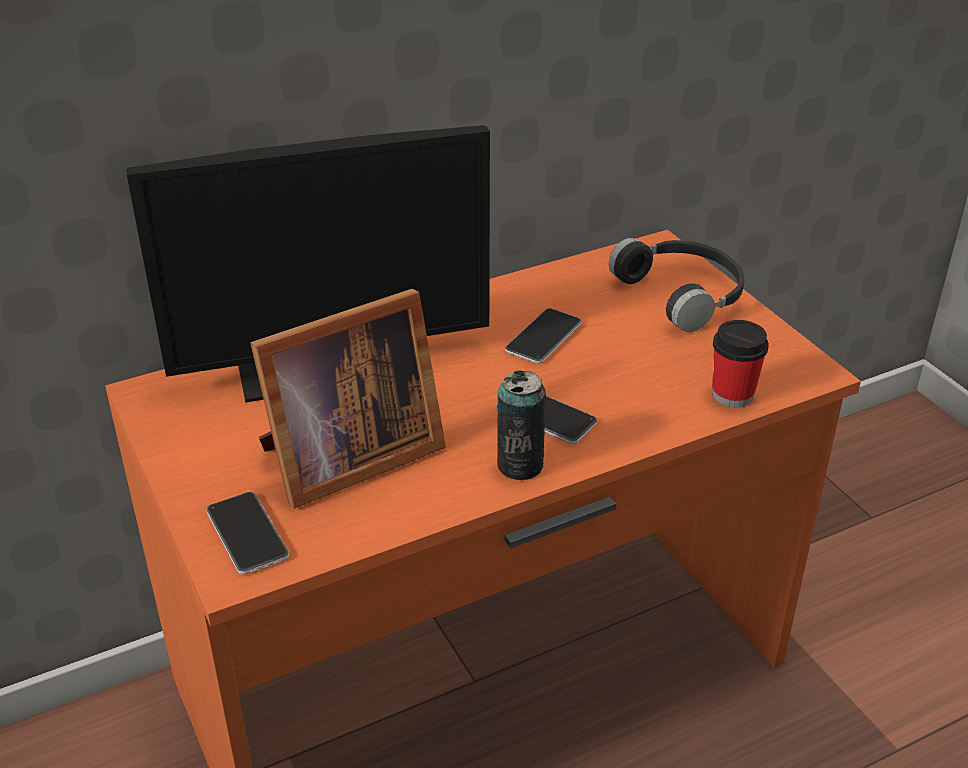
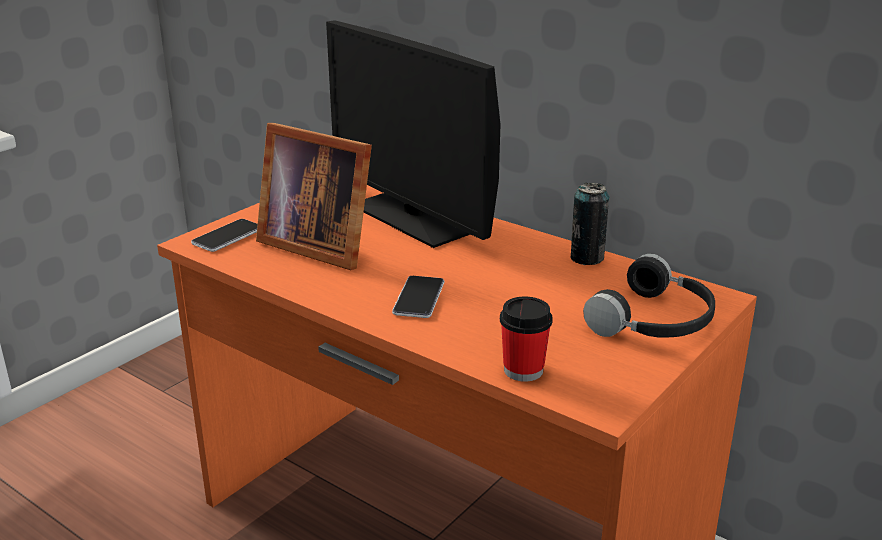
camera: 65 degrees right, 10 degrees down
(520, 465) = (353, 300): can -> can (587, 258)
(543, 337) = (520, 277): phone -> none

